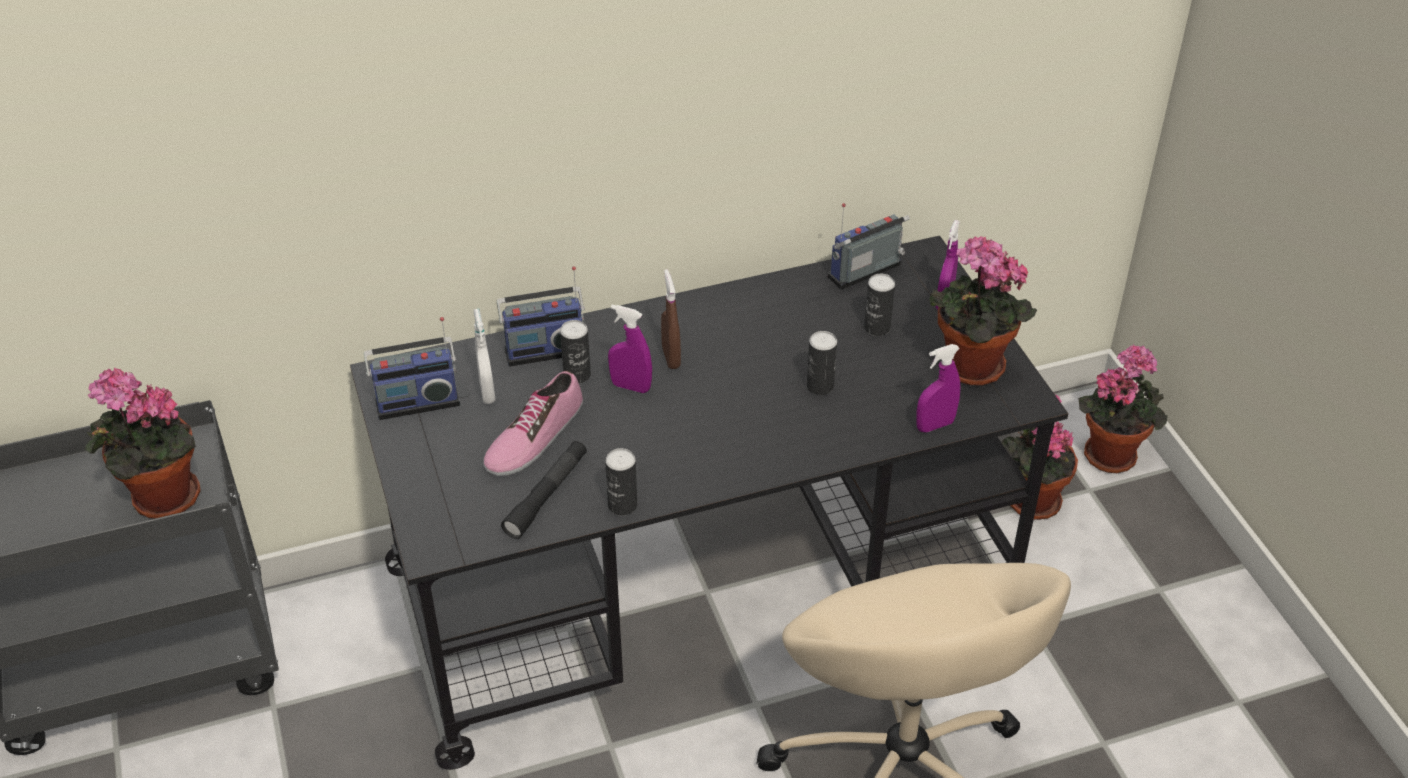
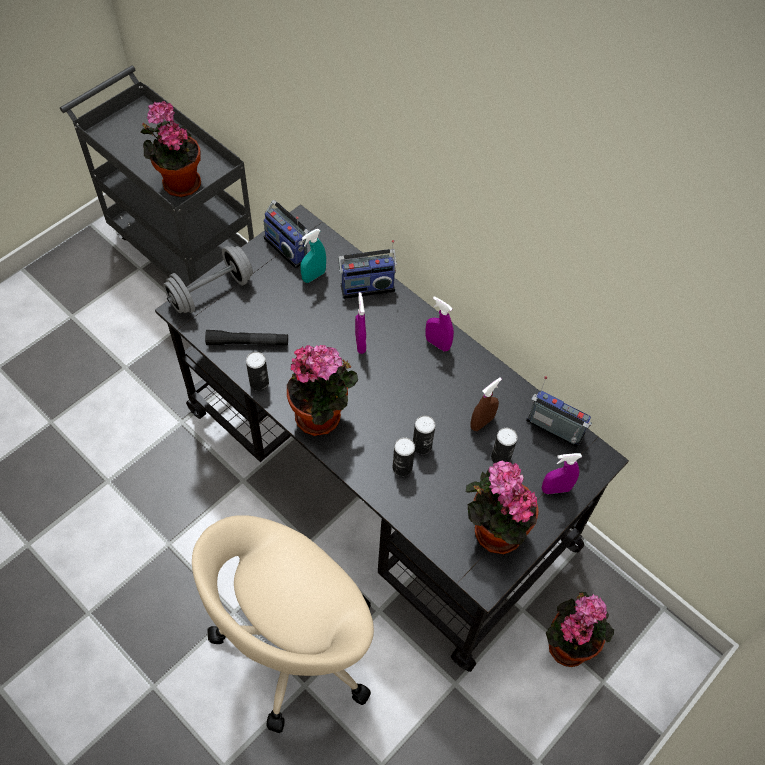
camera: 60 degrees right, 15 degrees up
(427, 506) = (211, 292): none -> grey dumbbell
(487, 392) = (314, 276): white spray bottle -> turquoise spray bottle
(534, 436) = (291, 315): shoe -> none
(544, 349) = (367, 286): radio -> radio turned 60 degrees counterclockwise
(577, 375) = (354, 312): can -> can (402, 467)
(671, 357) = (399, 353): brown spray bottle -> brown spray bottle (482, 422)
(935, 425) = (424, 528): purple spray bottle -> purple spray bottle (437, 344)
(1111, 452) = (650, 685): potted plant -> potted plant (322, 417)

